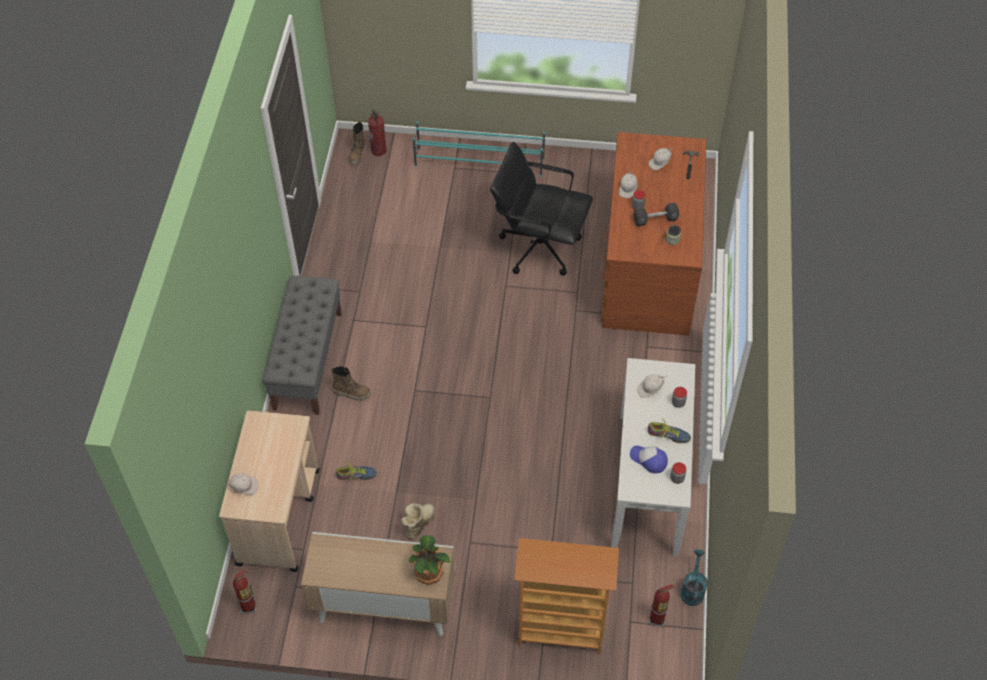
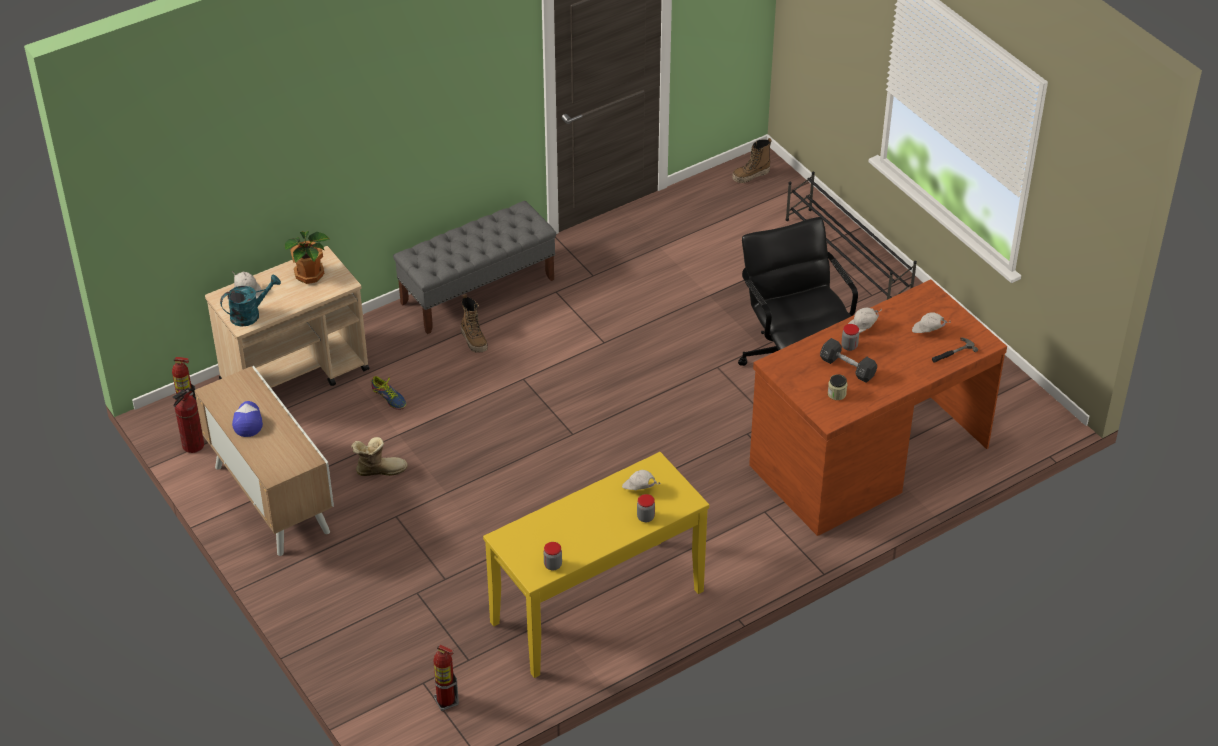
camera: 50 degrees right, 10 degrees down
(379, 151) = (773, 186): fire extinguisher -> fire extinguisher (193, 445)
(429, 572) = (285, 462): potted plant -> potted plant (310, 275)
(480, 162) = (847, 259): turquoise shoe rack -> black shoe rack
(560, 632) = (362, 637): bookcase -> none
(648, 460) = (553, 532): cap -> cap (247, 421)
(649, 483) = (598, 607): white console table -> yellow console table
(668, 435) = (598, 531): shoe -> none
(692, 589) = (507, 710): turquoise watering can -> turquoise watering can (250, 314)

